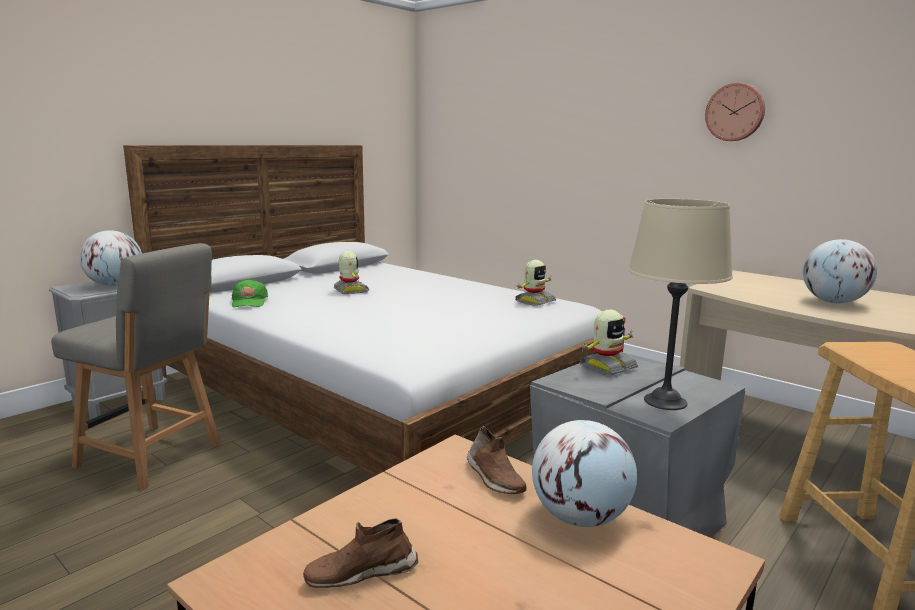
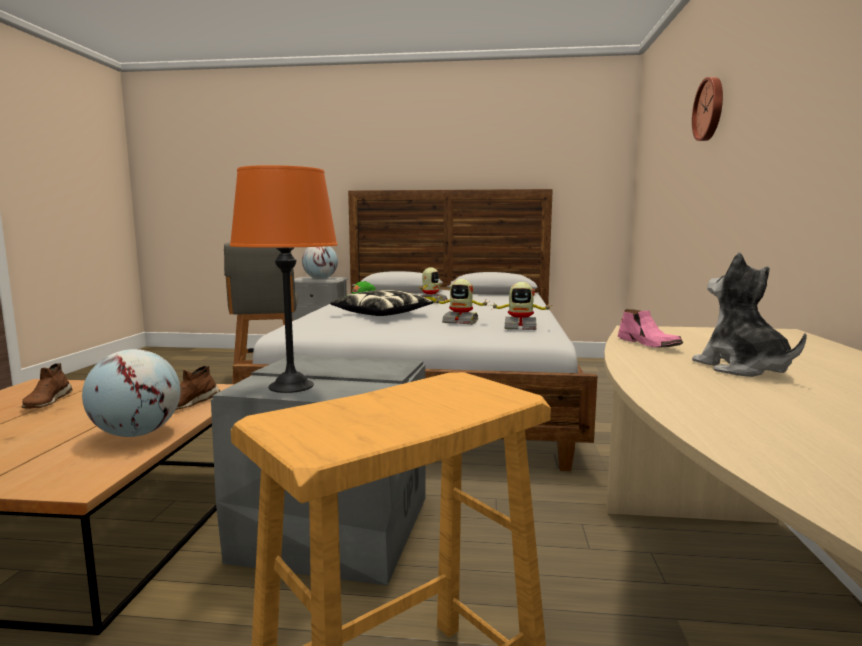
camera: 55 degrees right, 5 degrees down
(361, 572) = (47, 402): brown shoe -> brown shoe turned 135 degrees counterclockwise
(392, 317) = (382, 314): none -> pillow
(606, 367) = (358, 362): toy robot -> toy robot (460, 322)
(665, 401) = (291, 386): beige table lamp -> orange table lamp
(735, 112) = (818, 74): wall clock -> wall clock (710, 109)
(760, 298) = (649, 344): none -> pink shoe
(833, 302) = (742, 368): globe -> plush toy

